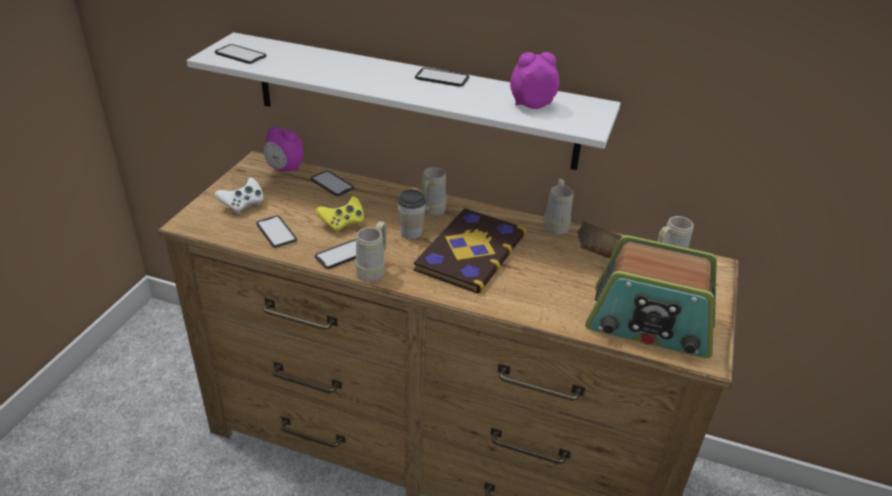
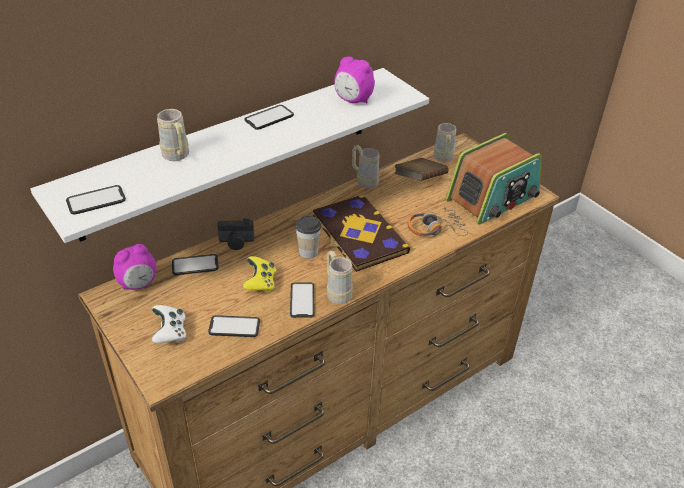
camera: 55 degrees left, 5 degrees up
(381, 191) = (236, 242): none -> camera
(430, 212) = (291, 230): beige mug -> beige mug (177, 157)
(531, 104) = (353, 100): alarm clock -> alarm clock turned 90 degrees counterclockwise
(539, 298) = (435, 229): none -> headphones

